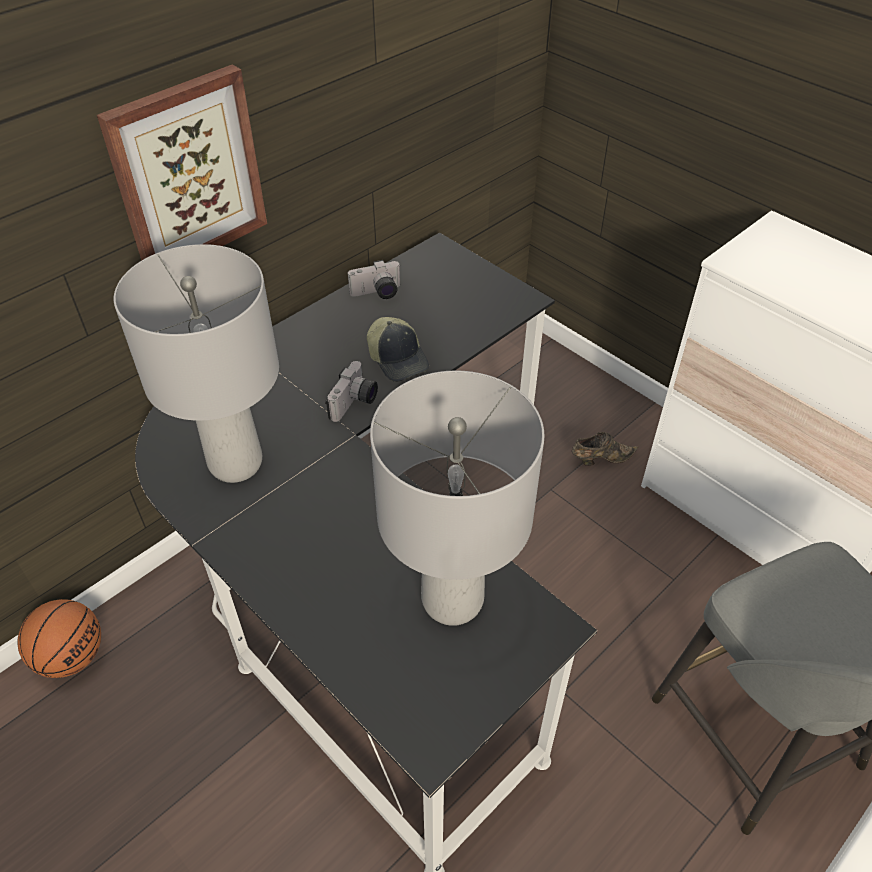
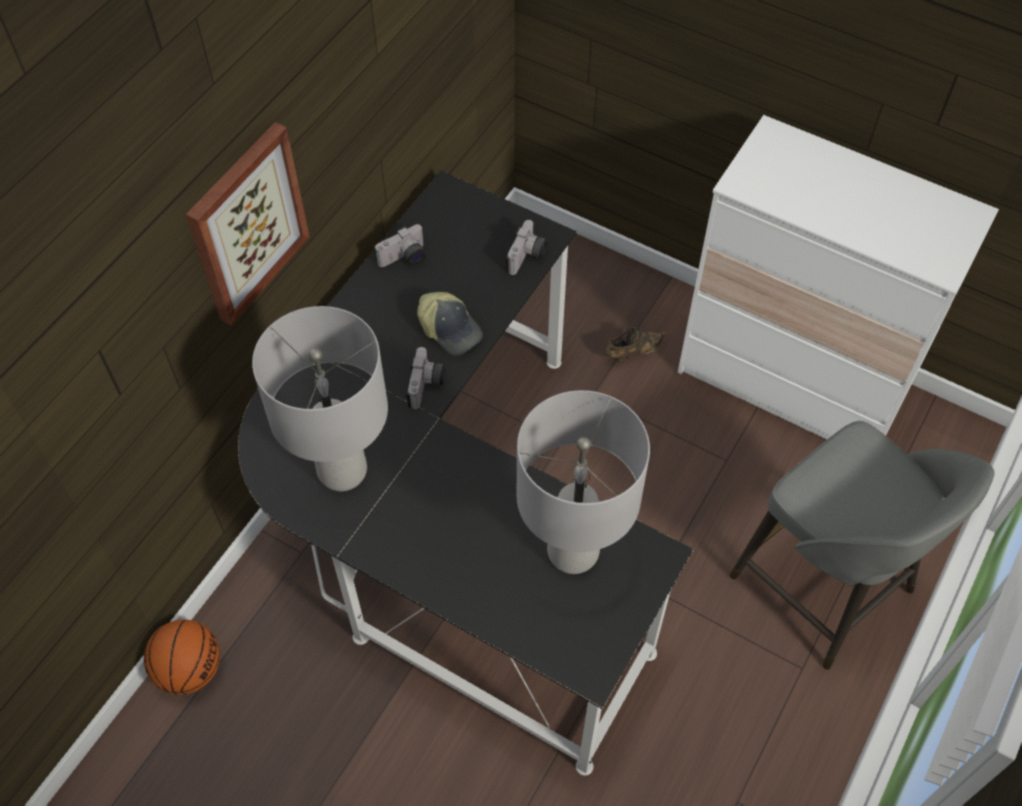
camera: 15 degrees left, 10 degrees up
(498, 313) = (527, 257): none -> camera

